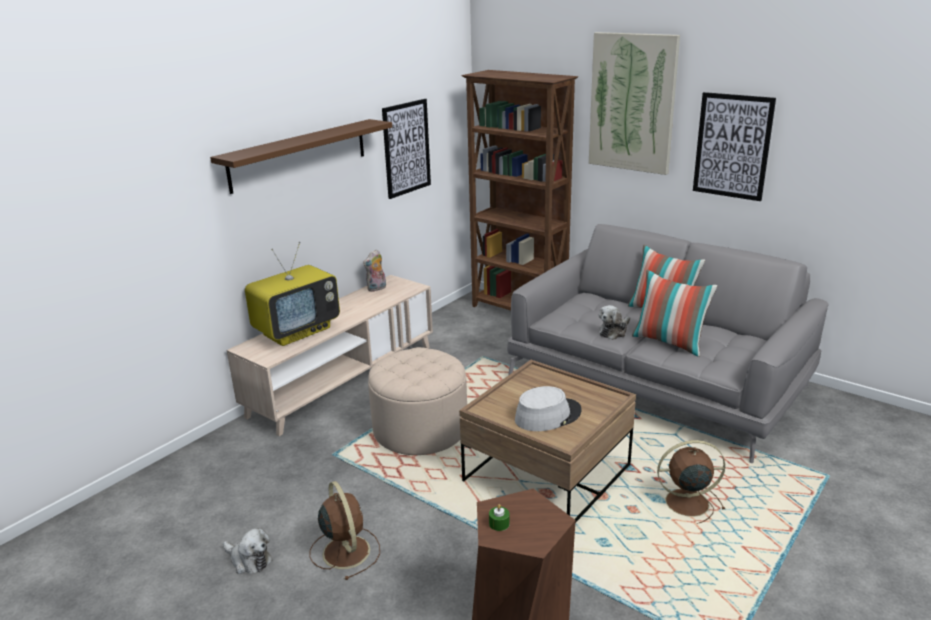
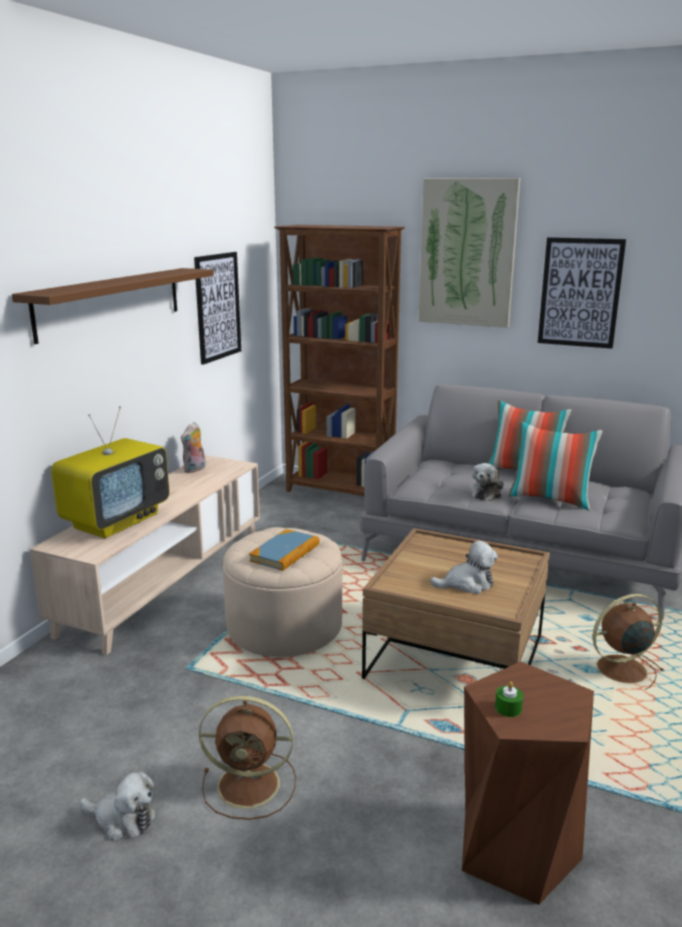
camera: 15 degrees left, 5 degrees down
(345, 550) = (251, 785): brown fan -> brown fan turned 135 degrees clockwise
(416, 371) = (285, 553): none -> book
(547, 415) = (467, 584): grey hat -> plush toy

